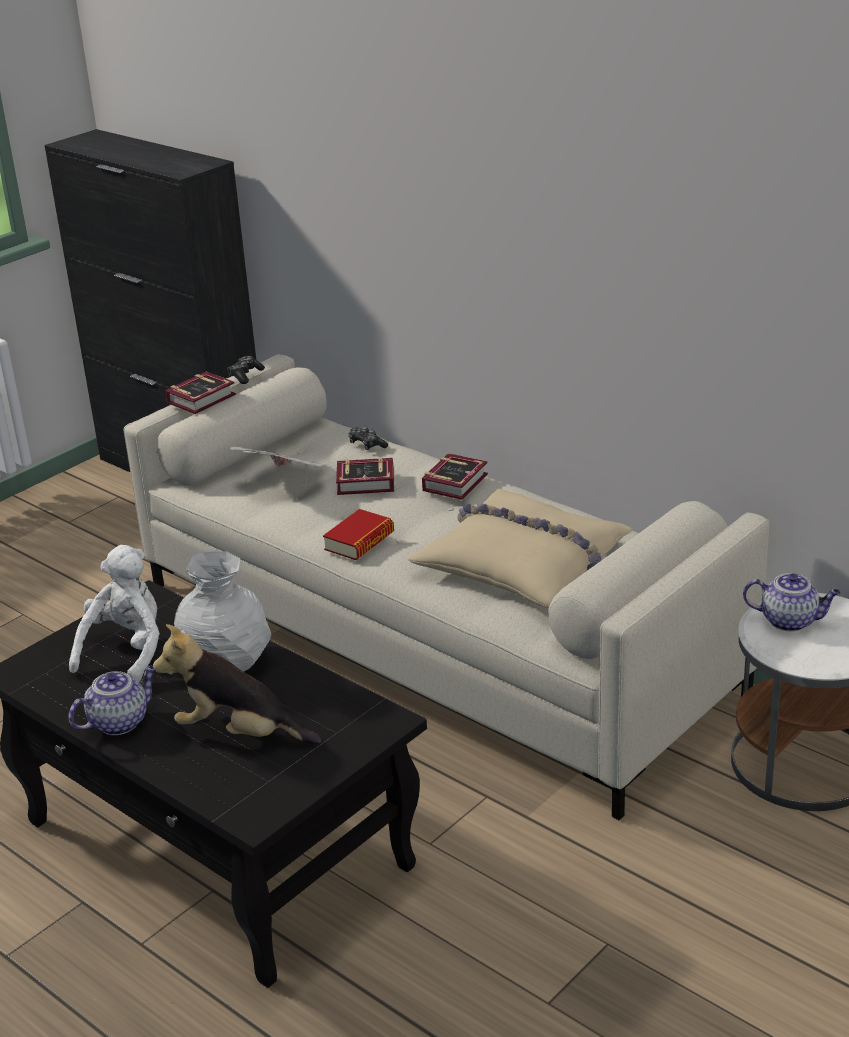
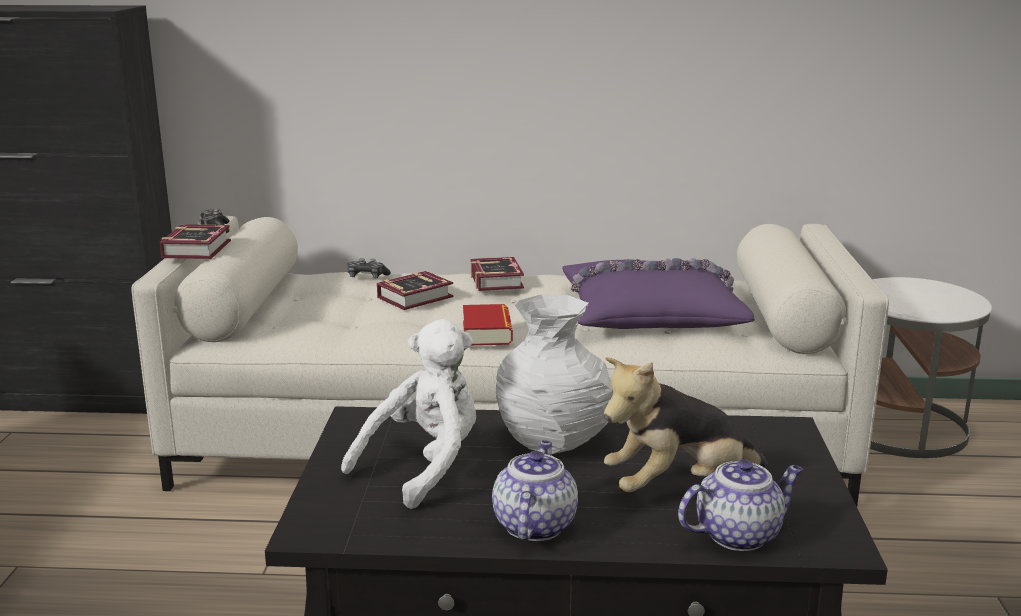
camera: 40 degrees left, 10 degrees down
(127, 652) = (424, 467): white plush toy -> white plush toy turned 60 degrees clockwise
(286, 480) = (330, 313): newspaper -> none
(524, 564) = (650, 313): beige pillow -> purple pillow
(790, 621) = (893, 295): teapot -> teapot (739, 534)

